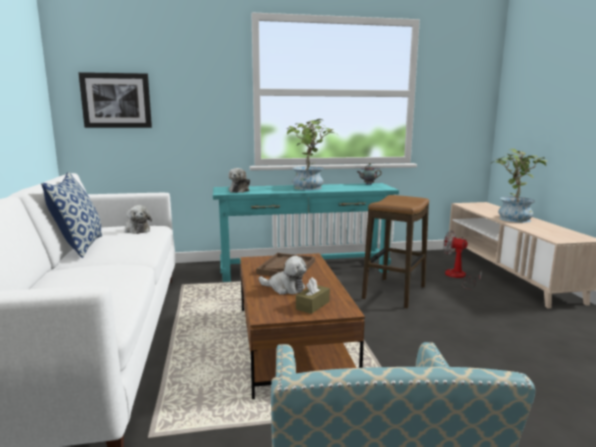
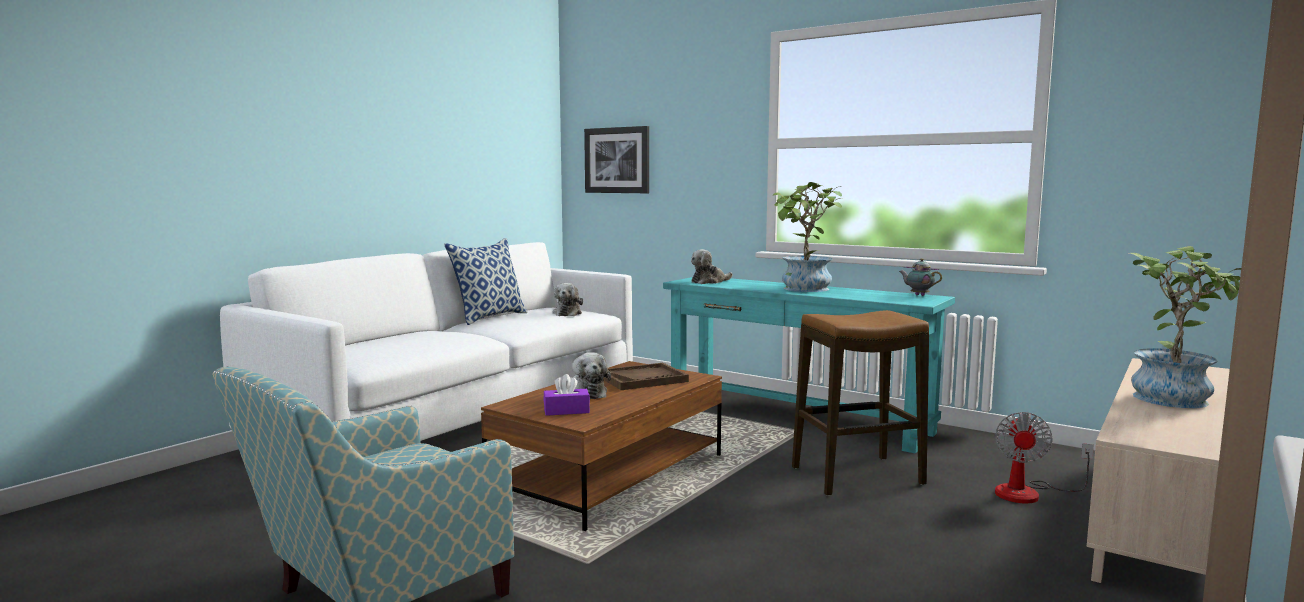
camera: 45 degrees right, 5 degrees down
(312, 305) = (566, 411): brown tissue box -> purple tissue box
(458, 277) = (1029, 493): fan -> fan turned 150 degrees counterclockwise

